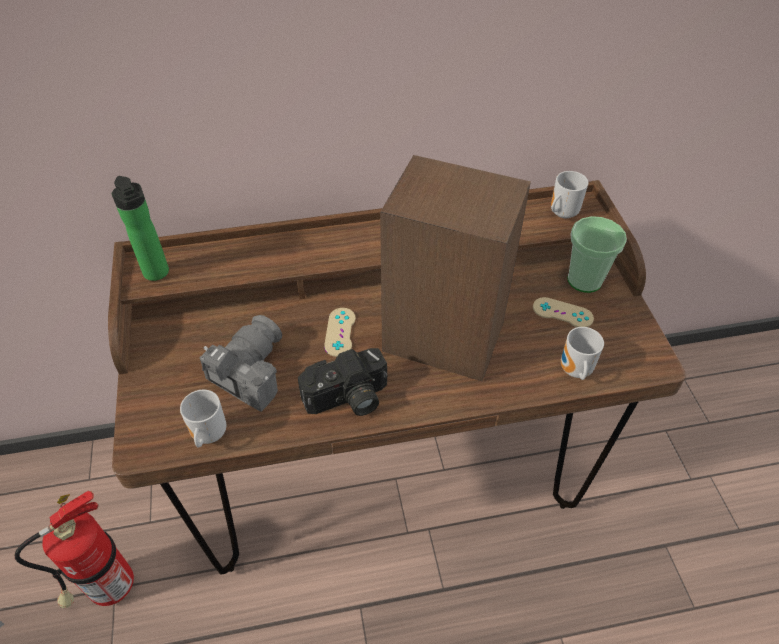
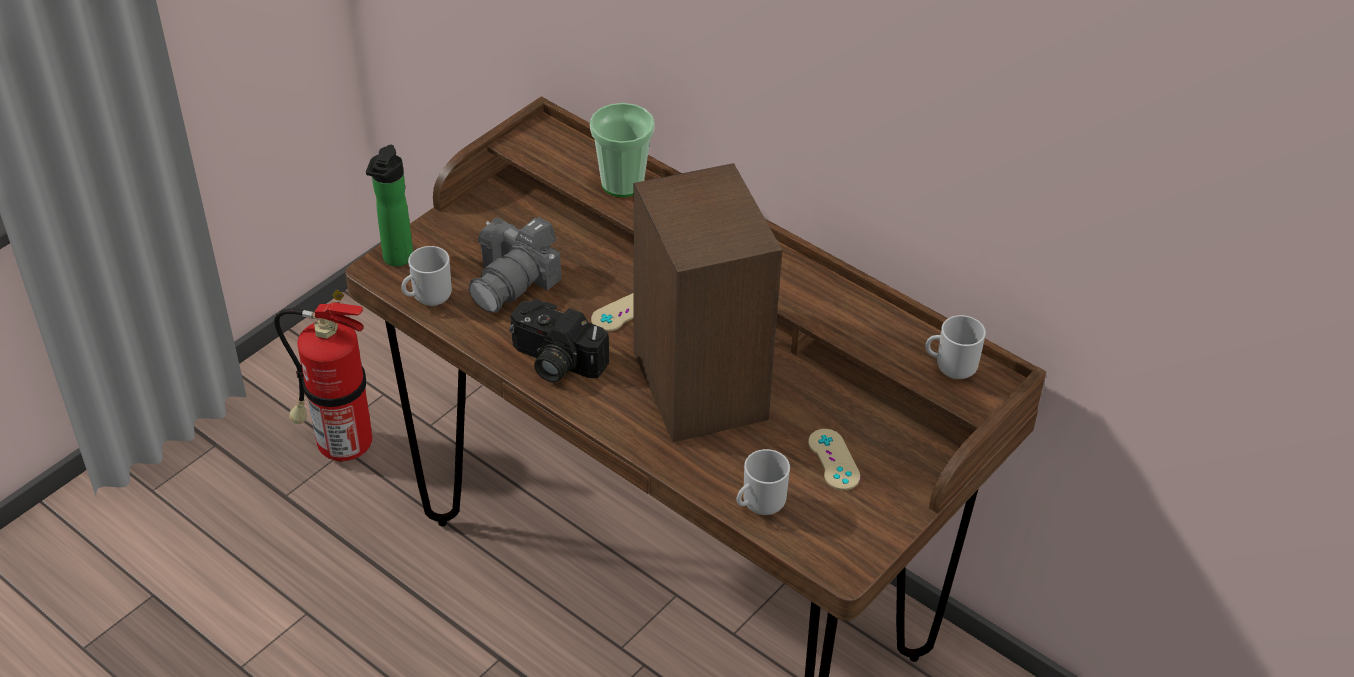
camera: 50 degrees right, 5 degrees down
(158, 274) = (538, 147): bottle -> bottle (396, 260)
(247, 373) = (515, 281): camera -> camera turned 135 degrees clockwise
(584, 280) = (905, 455): cup -> cup (622, 183)

